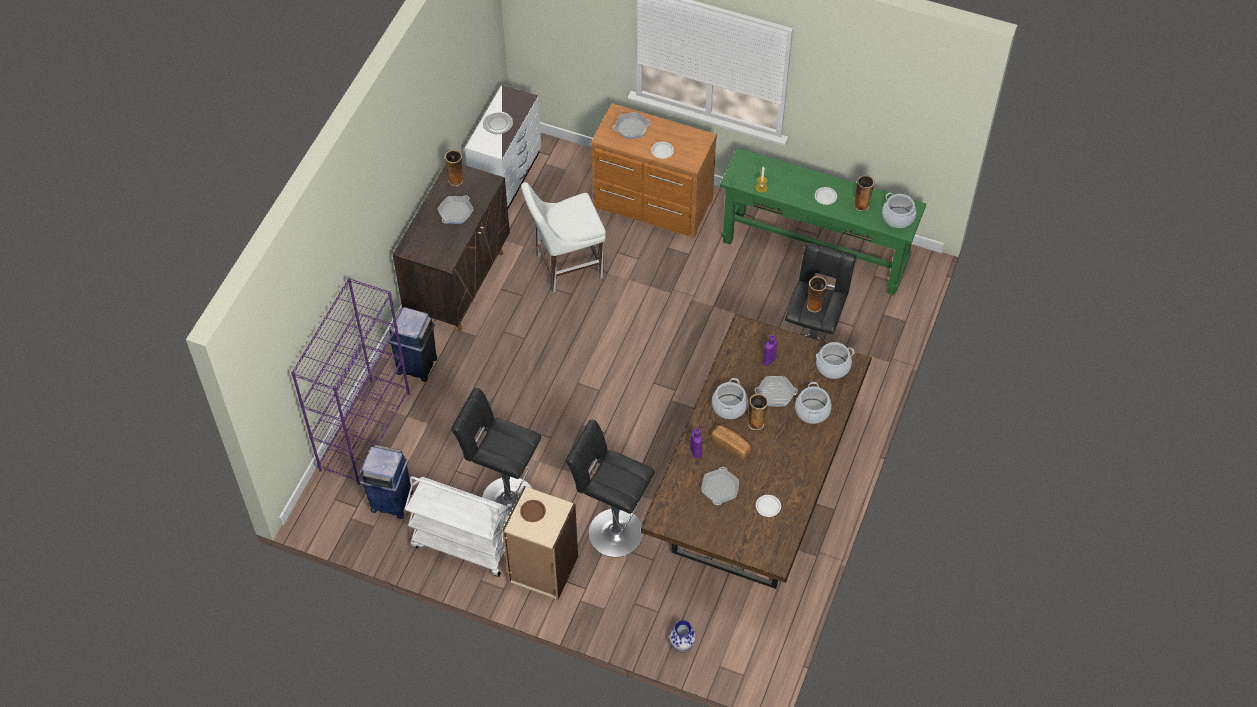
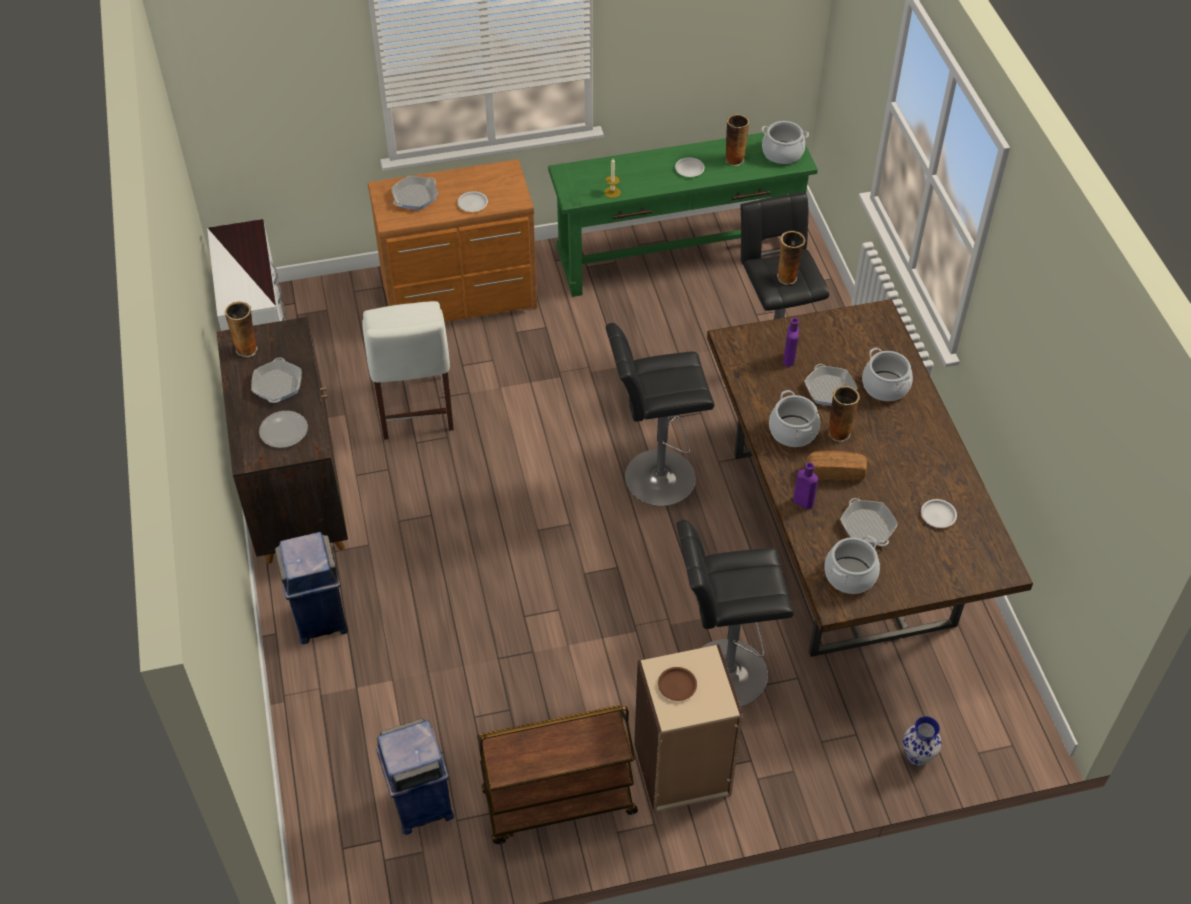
camera: 35 degrees left, 5 degrees down
(365, 430) = (314, 737): purple bookcase -> none
(462, 545) = (558, 804): white cart -> brown cart
(497, 124) = (238, 271): plate -> plate (283, 431)
(504, 499) = (563, 714): black stool -> black stool (654, 478)
(565, 266) = (414, 411): white chair -> white chair turned 45 degrees counterclockwise
(775, 393) = (829, 390): frying pan -> frying pan turned 75 degrees counterclockwise
(833, 366) = (862, 329): cooking pot -> cooking pot (850, 575)

